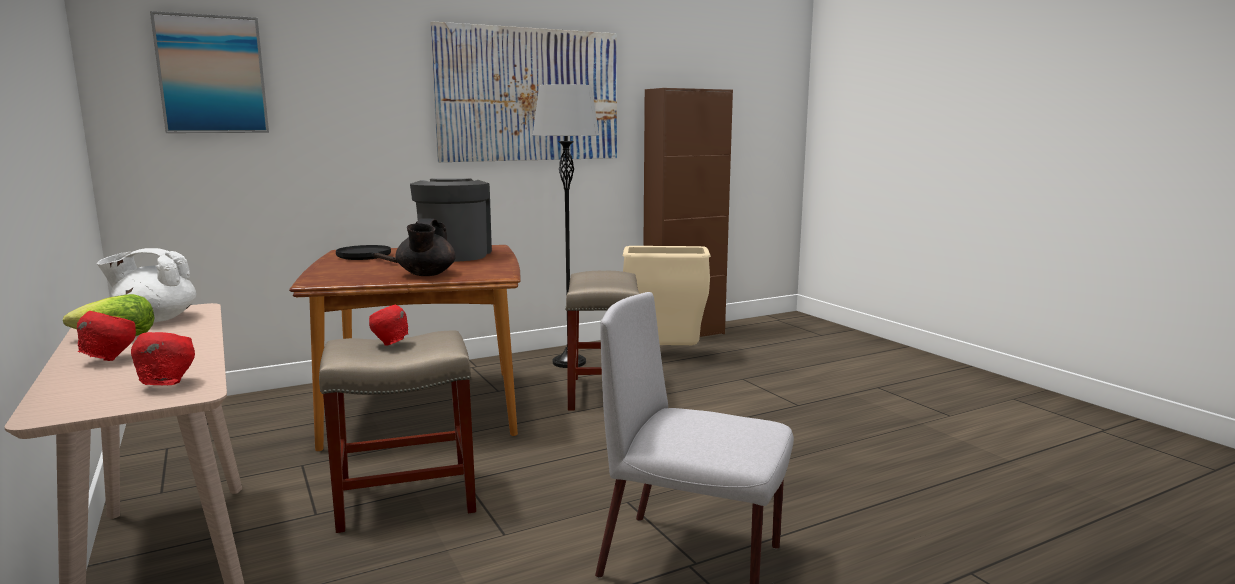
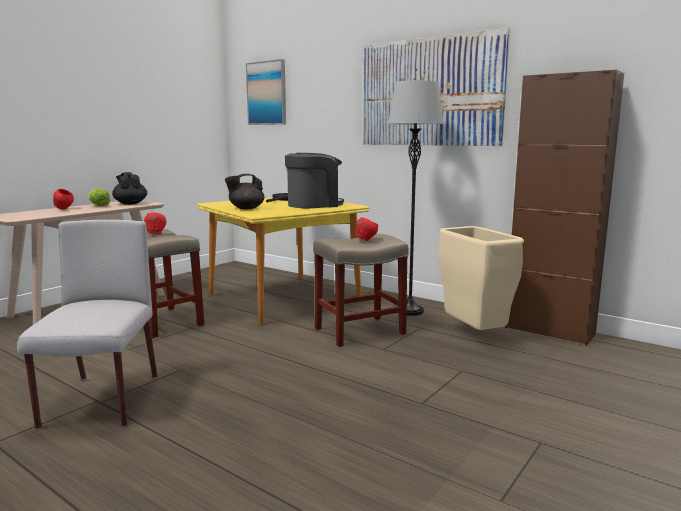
camera: 65 degrees right, 0 degrees up
(155, 319) = (130, 203): white teapot -> black teapot
(167, 385) = (27, 216): red bowl -> red bowl (366, 240)
(423, 408) = (283, 298): brown dining table -> yellow dining table

